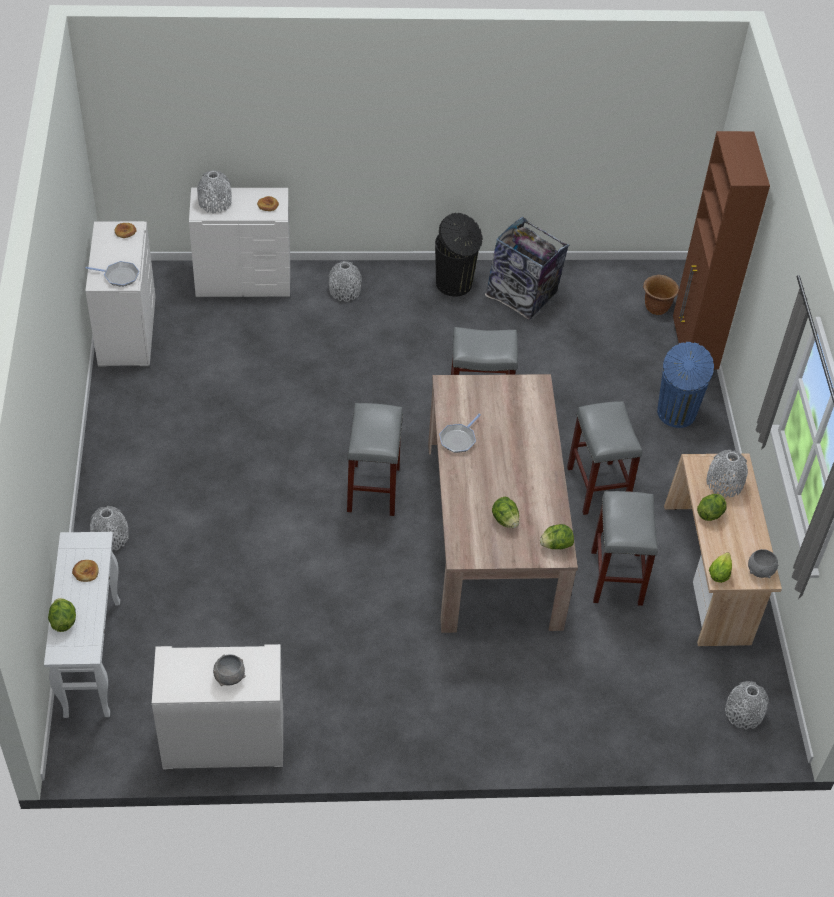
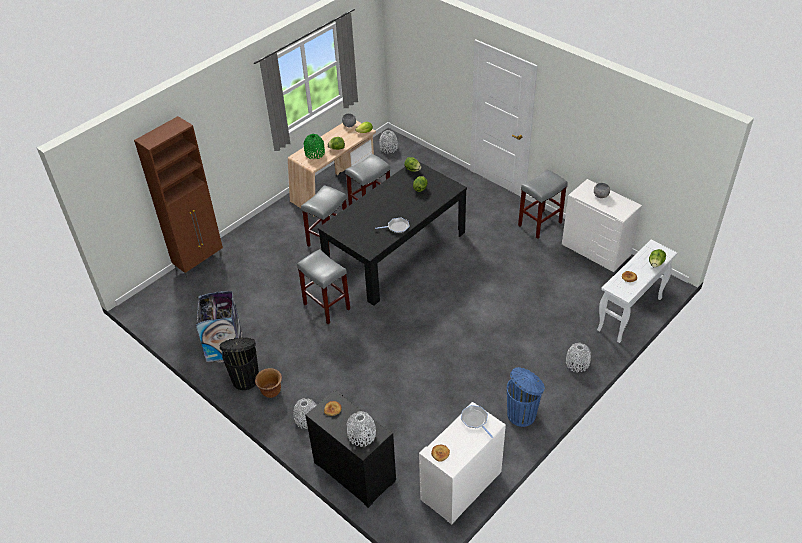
camera: 130 degrees left, 5 degrees down
(243, 280) = (354, 472): white dresser -> black dresser
(373, 489) = (424, 303): grey stool -> grey stool (539, 224)
(492, 532) = (396, 252): beige dining table -> black dining table
(656, 307) = (176, 294): brown planter -> brown planter (271, 392)
(676, 414) = (250, 245): blue trash can -> blue trash can (522, 414)
(724, 483) = (315, 153): grey vase -> green vase

